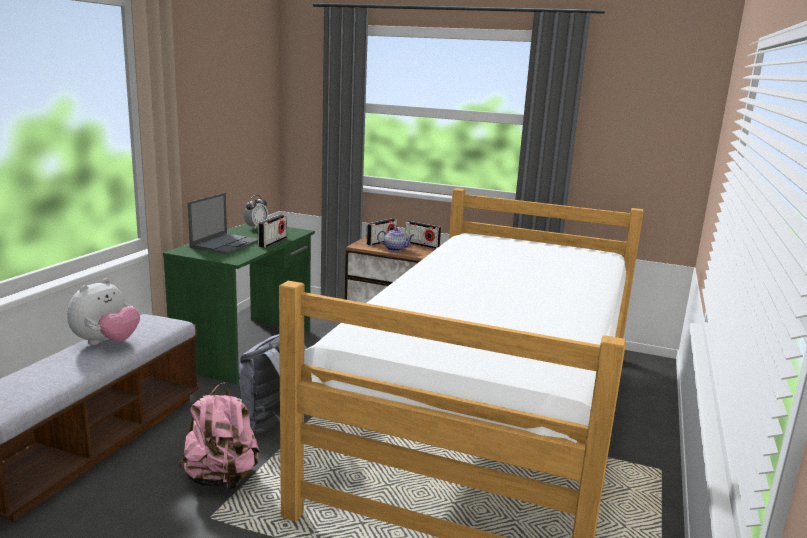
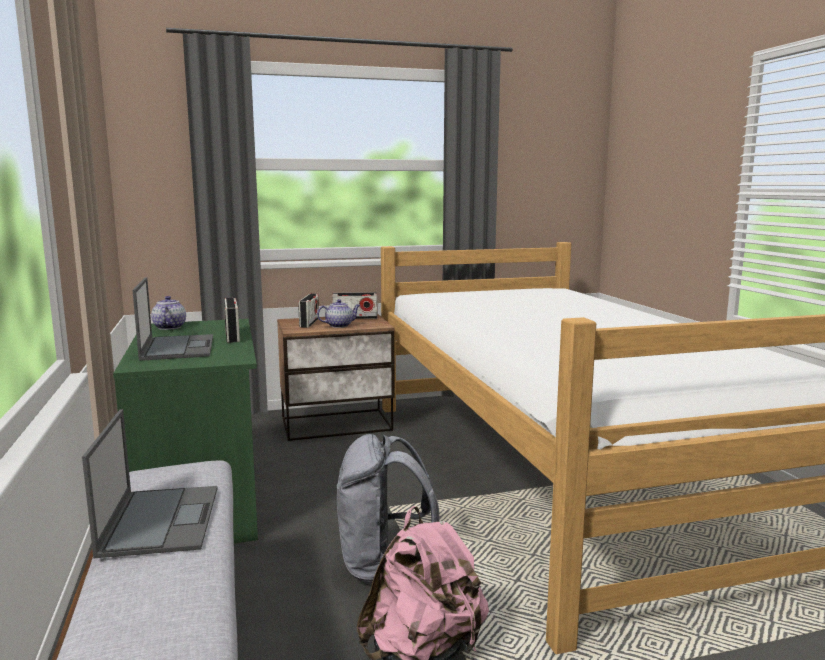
camera: 35 degrees left, 5 degrees down
(106, 342) = (160, 519): plush toy -> laptop
(256, 227) = (169, 327): alarm clock -> teapot

